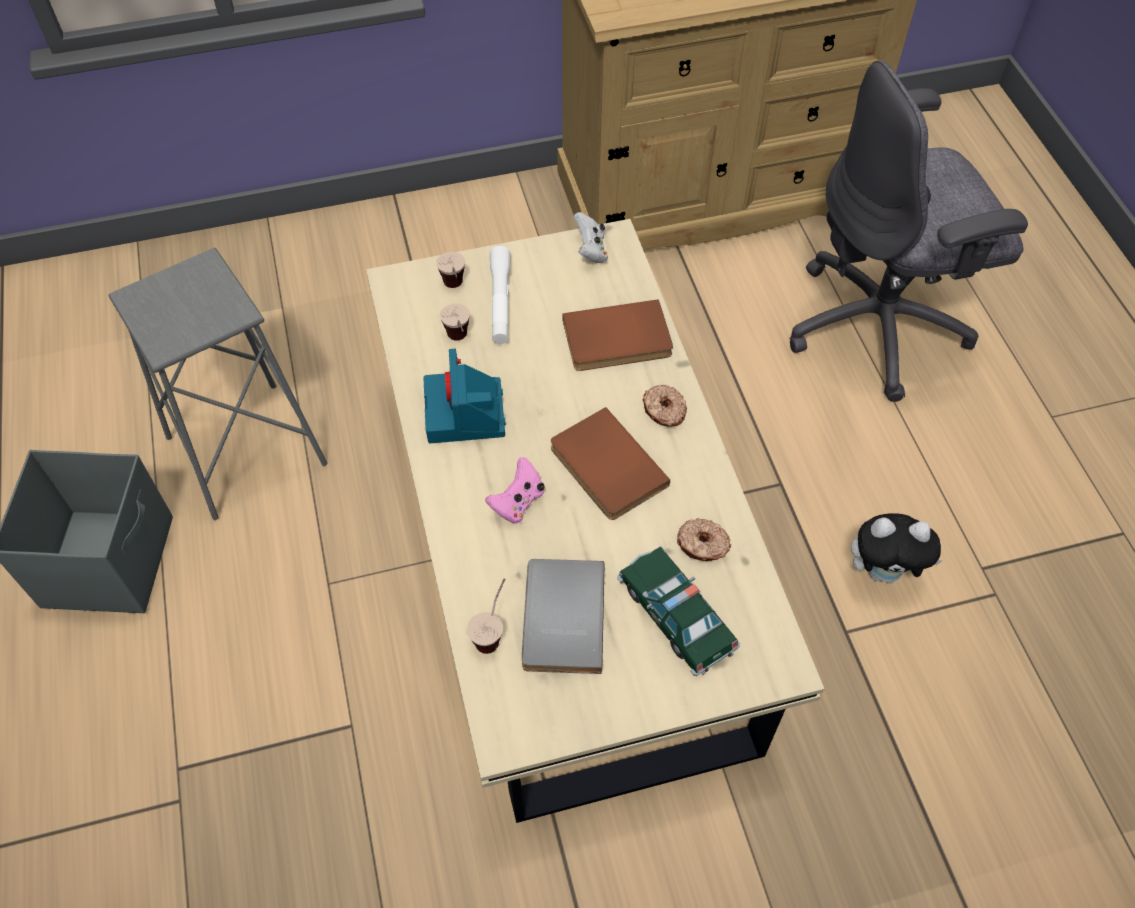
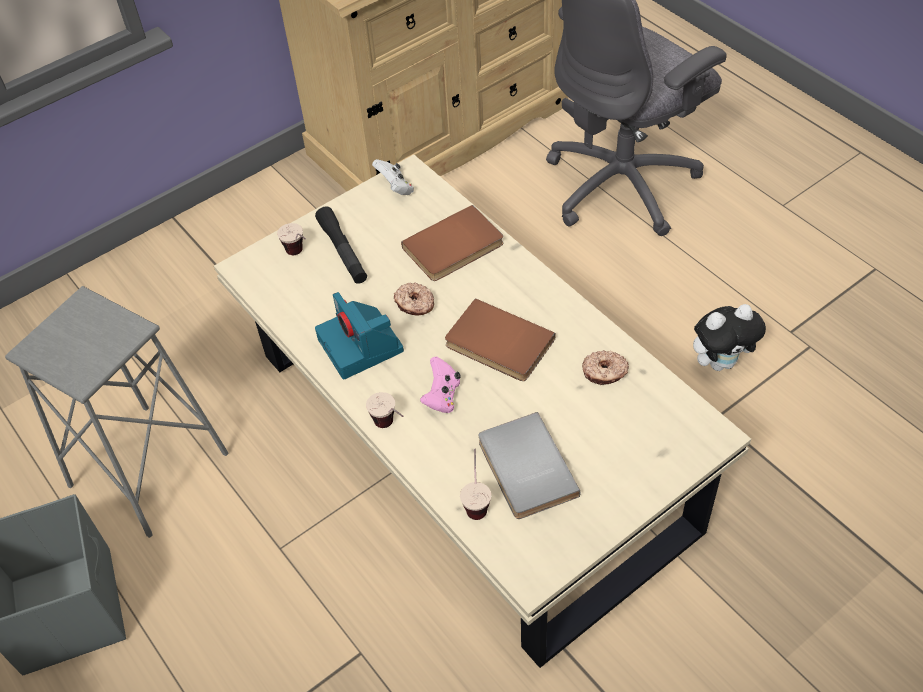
camera: 20 degrees left, 5 degrees down
(460, 342) = (326, 294): cup -> cup (391, 427)
(500, 301) = (342, 251): white flashlight -> black flashlight
(664, 411) = (520, 286): donut -> donut (414, 304)
(676, 616) = (613, 431): toy car -> none

